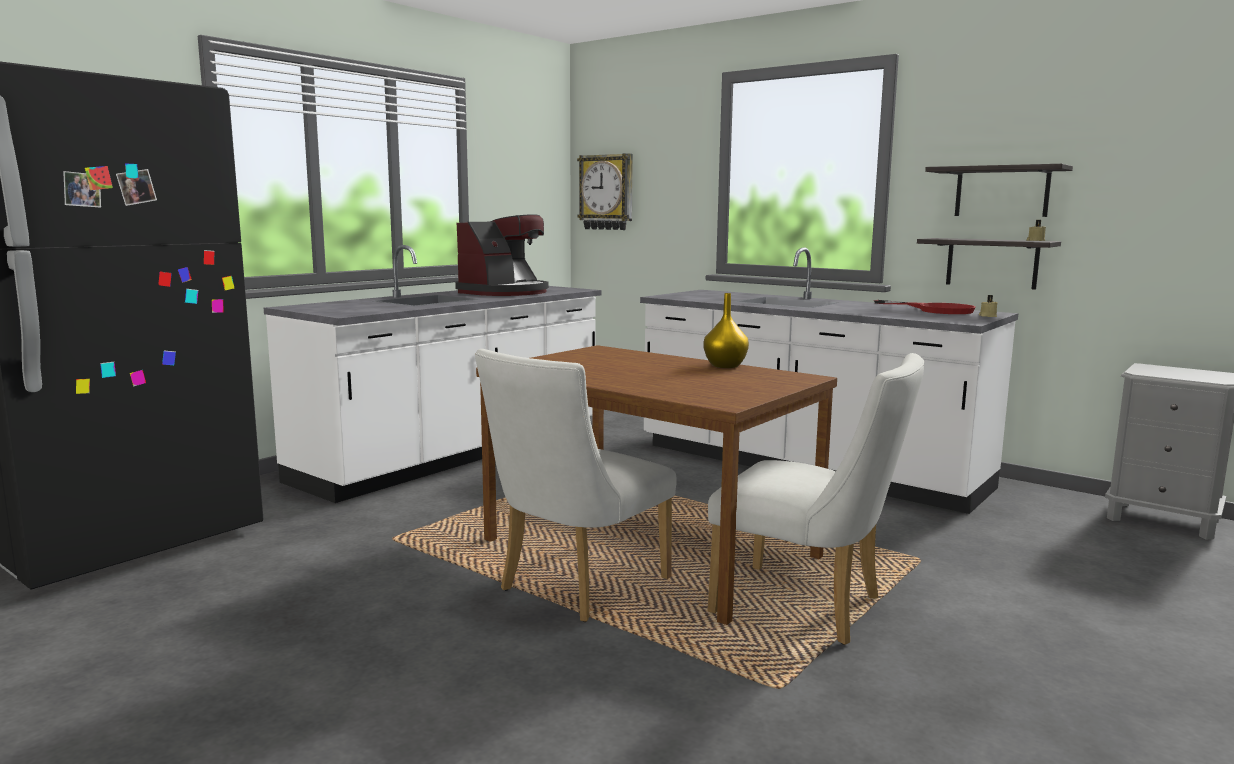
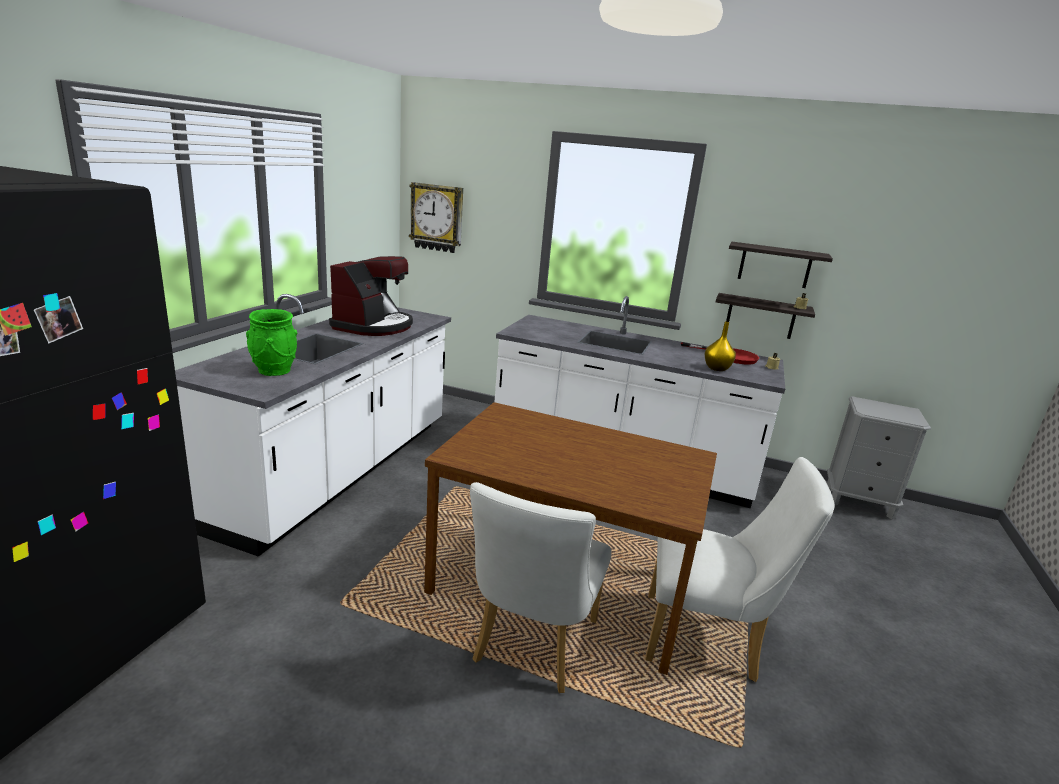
camera: 20 degrees left, 10 degrees up
(368, 307) = (274, 371): none -> green vase
(726, 366) = (624, 438): yellow vase -> yellow vase (717, 368)

